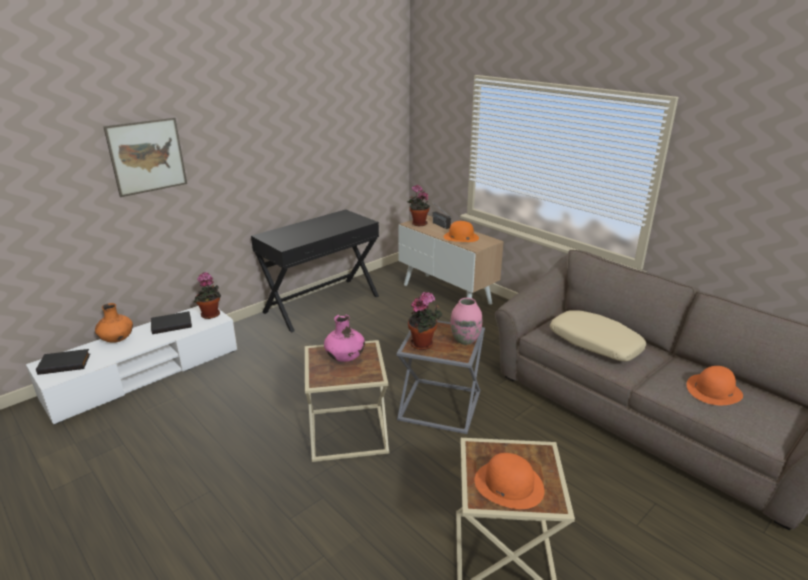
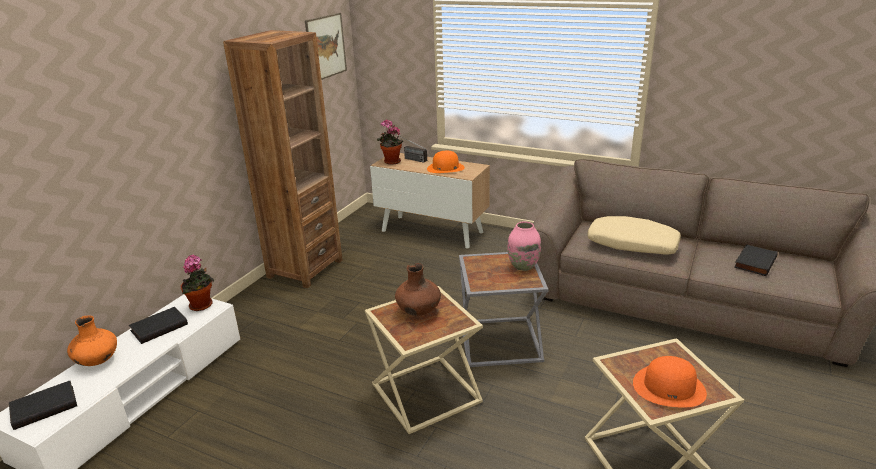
camera: 20 degrees left, 0 degrees up
(147, 156) = (100, 122): picture -> picture (326, 46)
(321, 303) = (305, 268): black console table -> brown bookcase
(345, 358) = (419, 311): pink vase -> brown vase
(424, 345) = (487, 280): potted plant -> none
(714, 390) = (754, 262): orange hat -> black book

